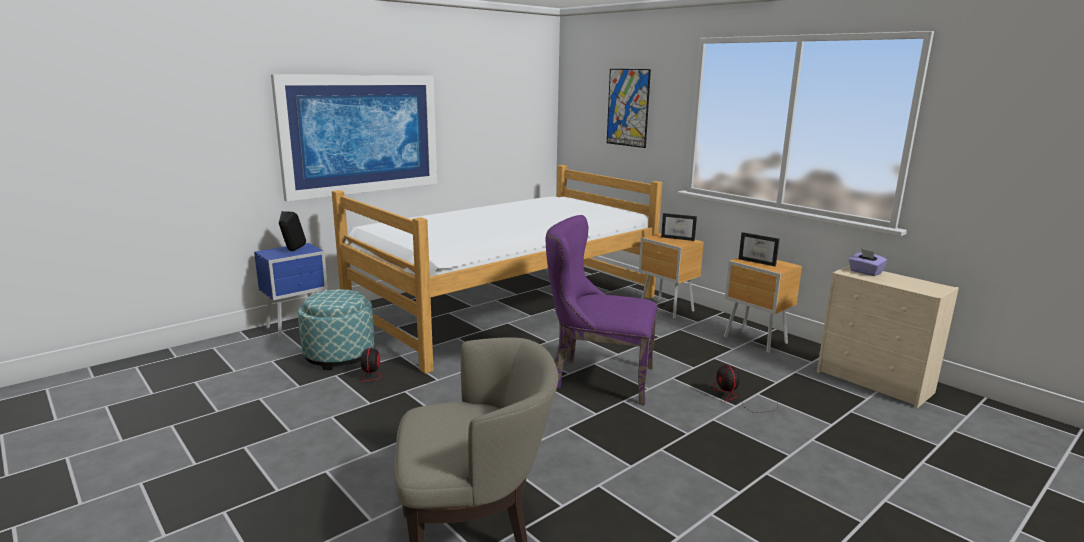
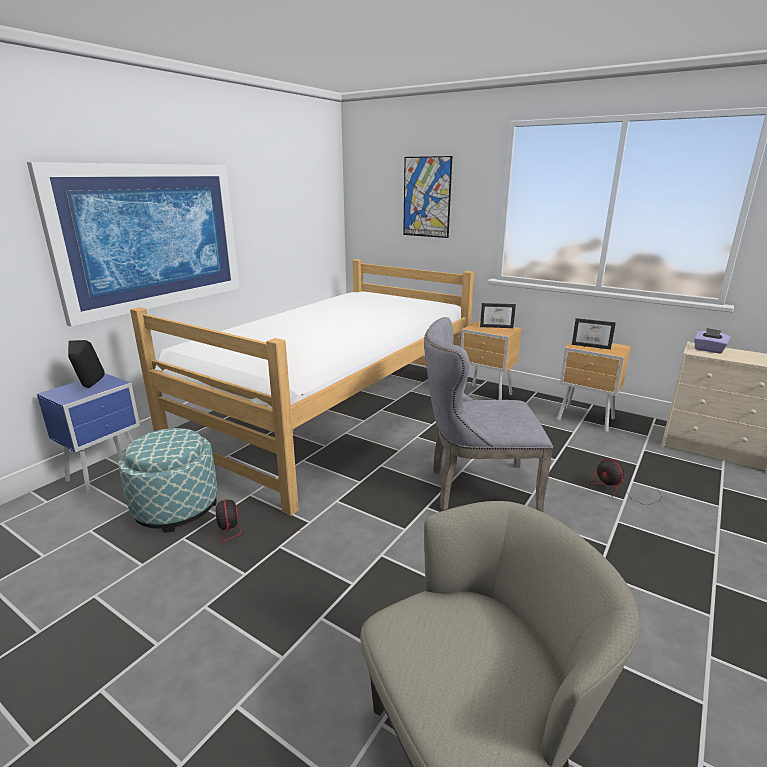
camera: 15 degrees left, 5 degrees up
(596, 378) = (475, 489): purple chair -> grey chair

